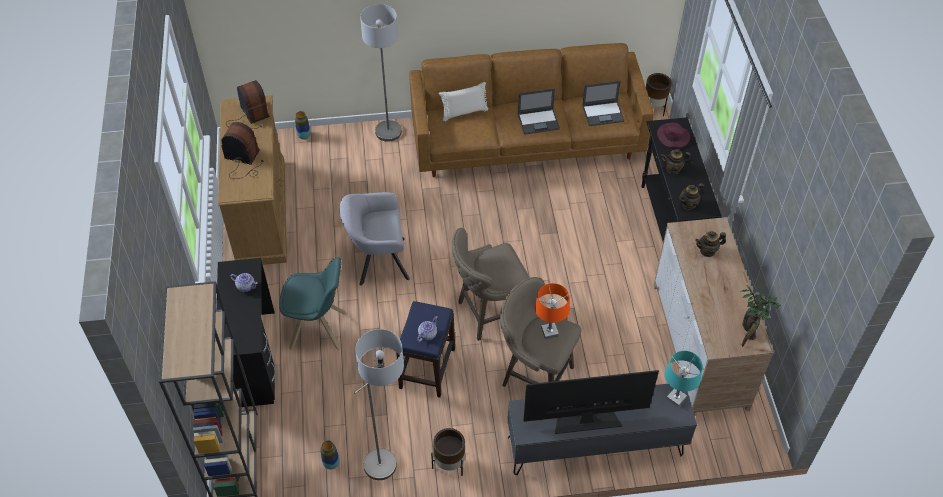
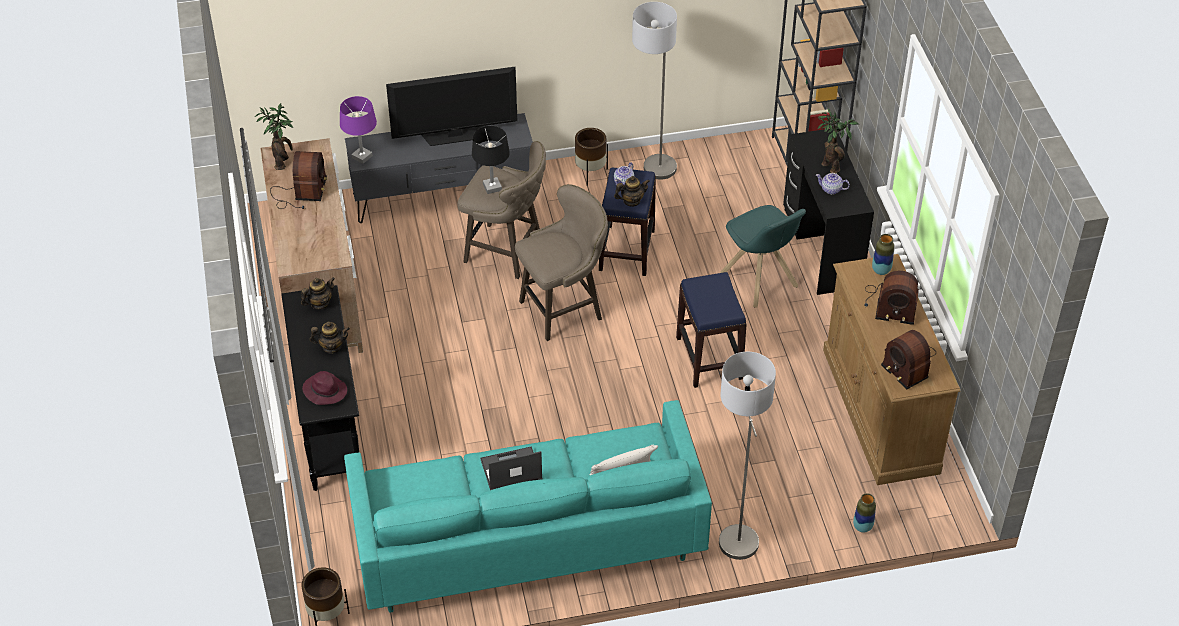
camera: 175 degrees right, 5 degrees down
(237, 312) = (830, 165): none -> potted plant
(318, 329) = (759, 280): turquoise chair -> turquoise chair turned 120 degrees counterclockwise
(331, 464) = (708, 166): vase -> vase (881, 270)
(378, 261) = (709, 358): grey armchair -> stool
(527, 142) = (527, 541): brown sofa -> turquoise sofa
(549, 332) = (492, 187): orange table lamp -> black table lamp
(603, 113) = (415, 489): laptop -> none
(676, 398) = (362, 157): turquoise table lamp -> purple table lamp
(707, 251) = (309, 237): teapot -> teapot (631, 201)
(723, 297) = (300, 193): none -> radio

